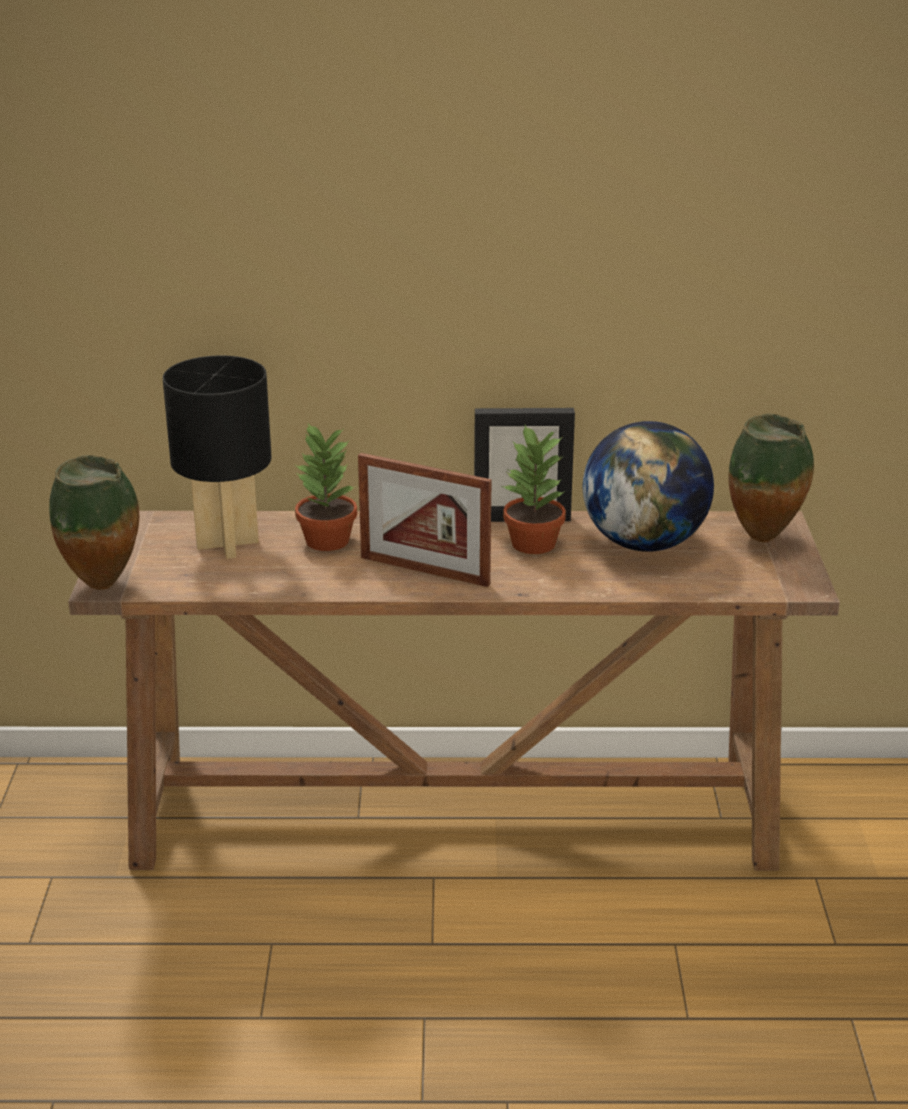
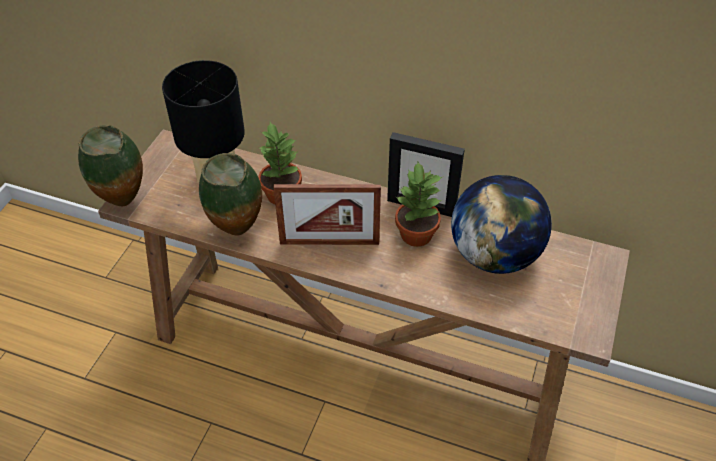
camera: 20 degrees right, 20 degrees up
(424, 570) = (329, 242): picture frame -> picture frame turned 45 degrees counterclockwise
(764, 540) = (585, 275): vase -> vase (238, 232)

